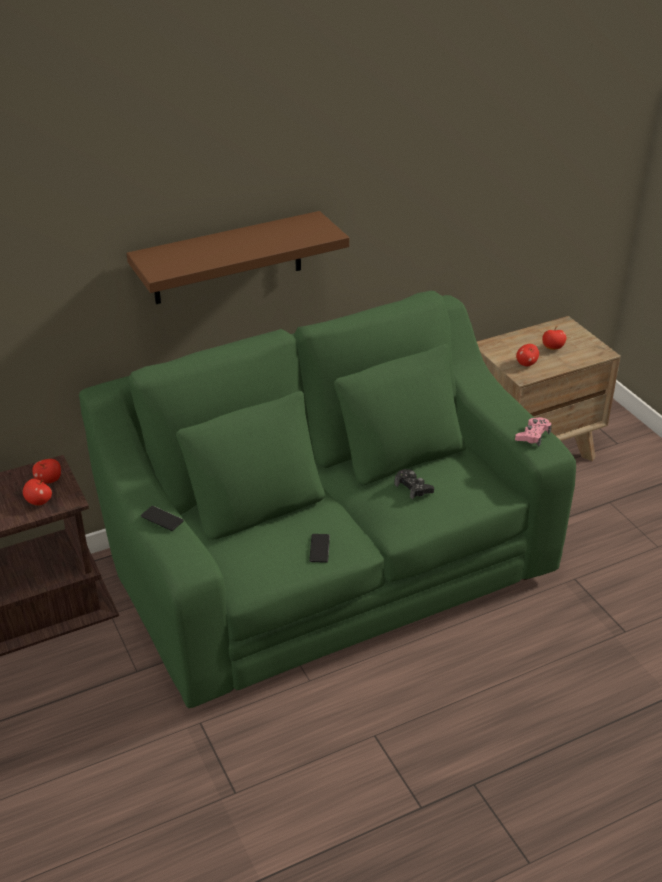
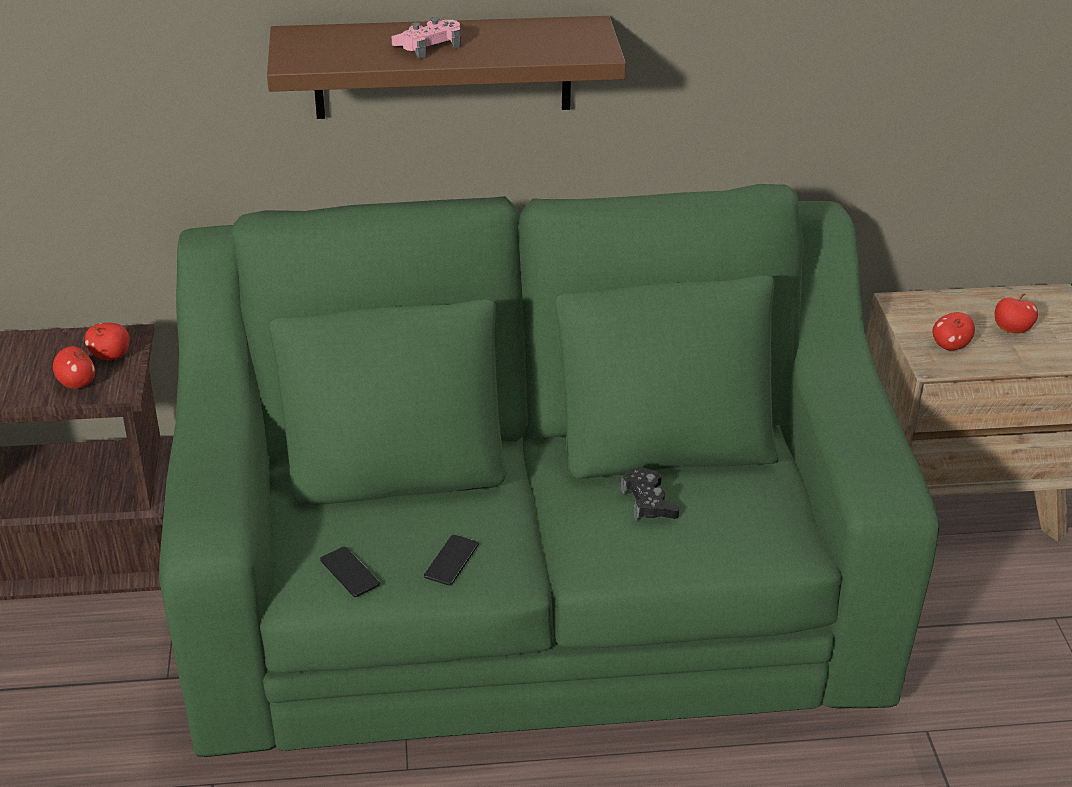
camera: 20 degrees right, 0 degrees up
(162, 519) = (216, 450): phone -> phone (350, 572)
(533, 435) = (878, 464): pink game controller -> pink game controller (428, 46)

